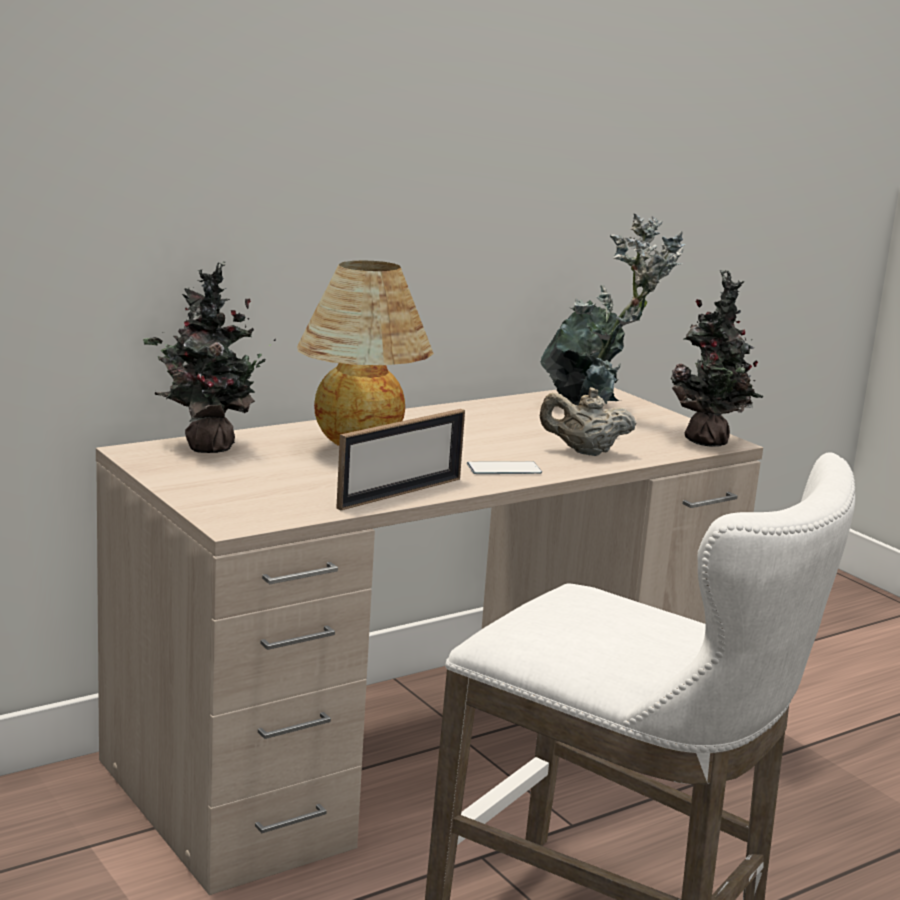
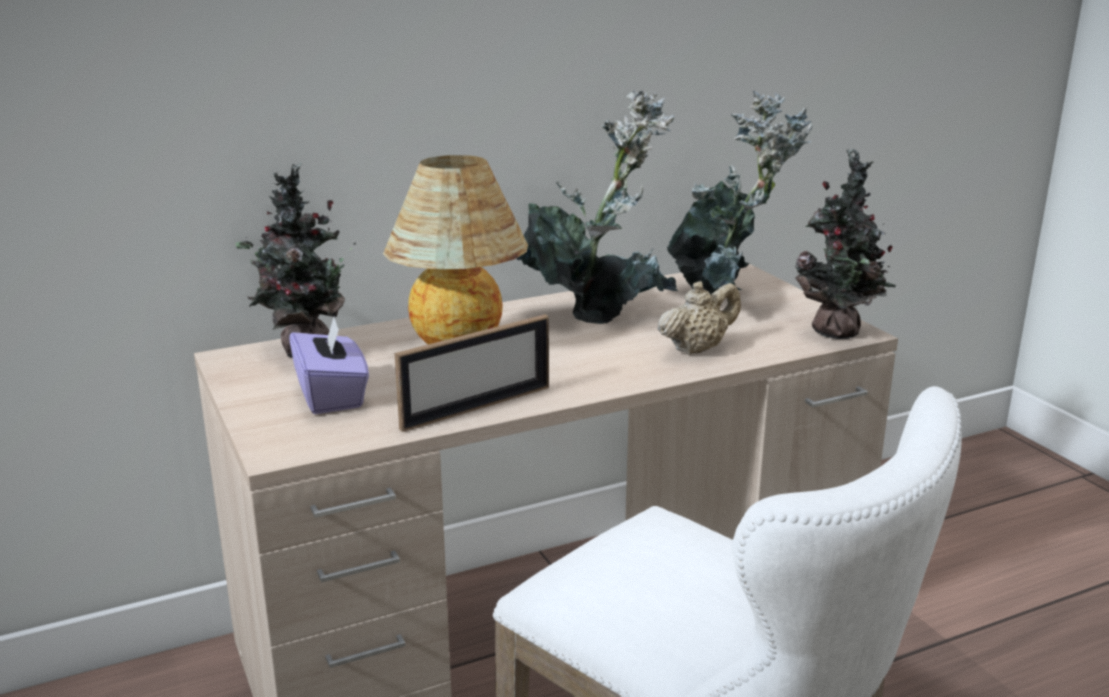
camera: 10 degrees right, 5 degrees up
(257, 483) = (332, 395): none -> purple tissue box
(481, 423) = (599, 313): none -> potted plant
(504, 469) = (602, 373): phone -> none
(584, 452) = (697, 349): beige teapot -> beige teapot turned 135 degrees clockwise

